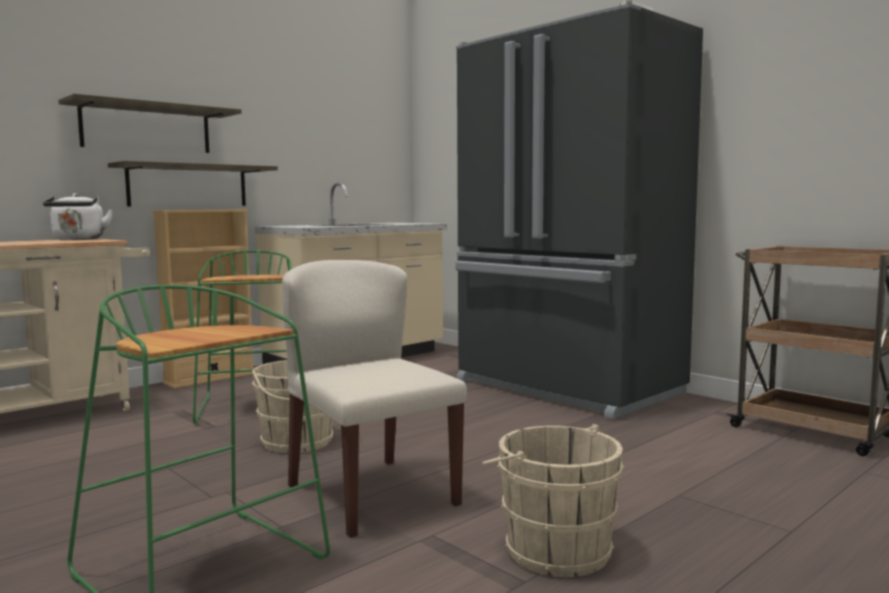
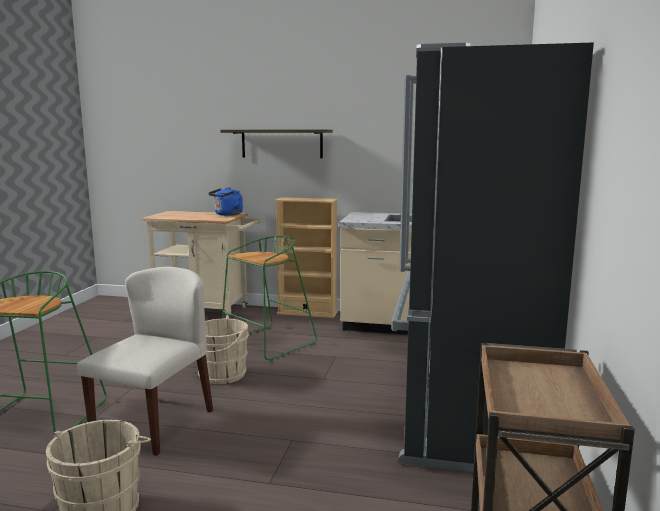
camera: 55 degrees right, 5 degrees up
(78, 239) = (227, 214): white kettle -> blue kettle
(188, 186) = (307, 181): shelf -> none

